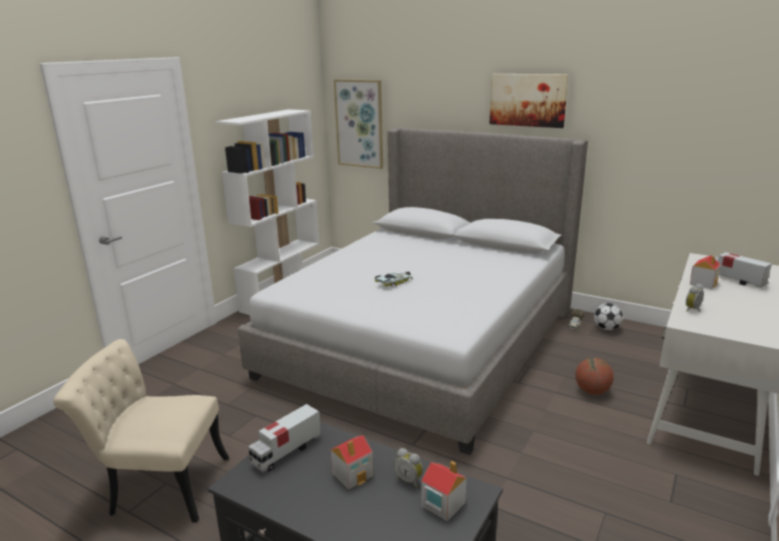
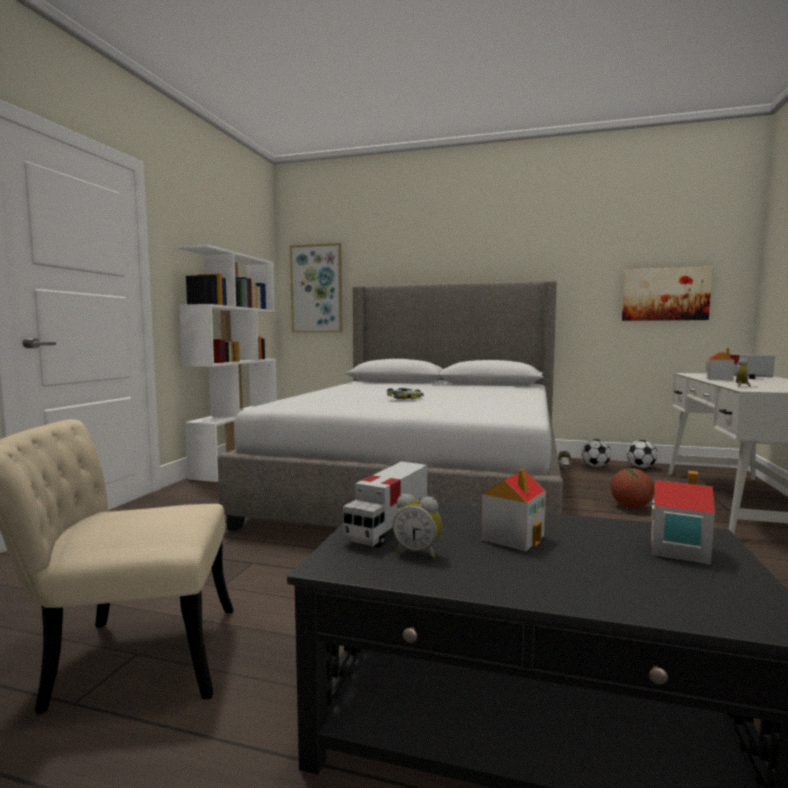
camera: 15 degrees left, 15 degrees down
(409, 480) = (599, 534): alarm clock -> alarm clock (418, 552)
(528, 100) = (493, 251): picture -> picture (665, 294)
(653, 334) = (641, 467): none -> football

